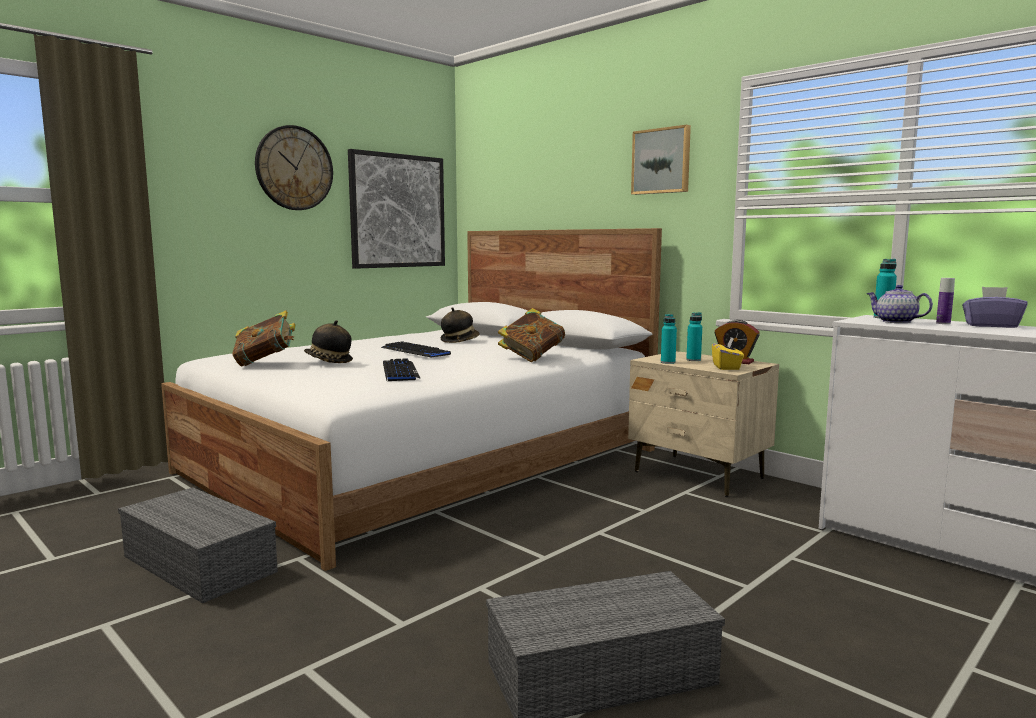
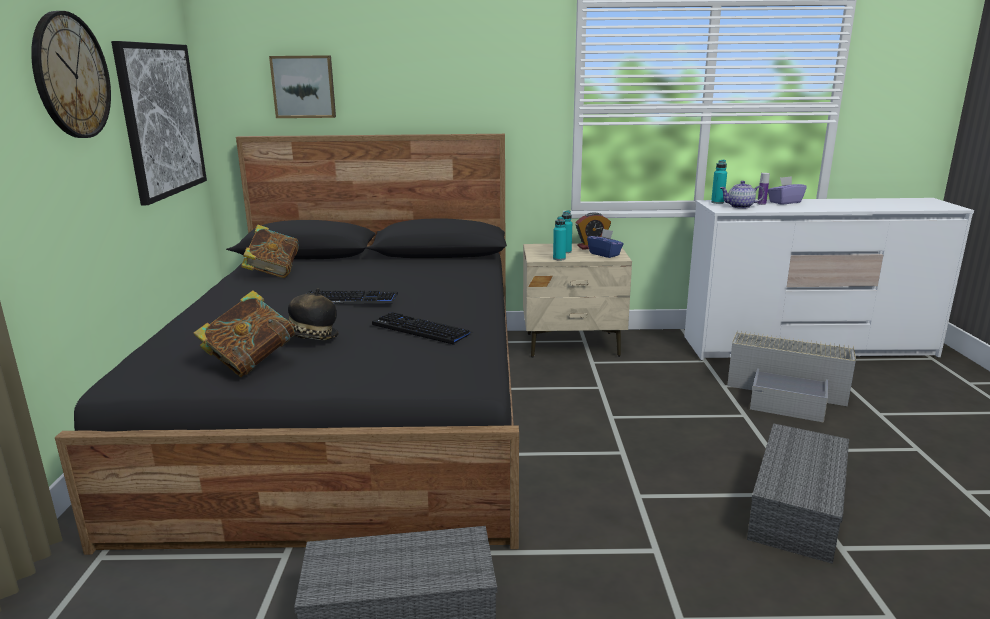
camera: 45 degrees left, 10 degrees up
(426, 461) = (356, 411): white bed -> black bed
(459, 341) = (328, 273): hat -> none
(532, 358) = (464, 280): book -> book (273, 273)
(662, 161) = (497, 68): picture -> picture (304, 87)
(726, 367) = (604, 254): yellow tissue box -> blue tissue box
(868, 594) = (788, 392): none -> grey storage box

